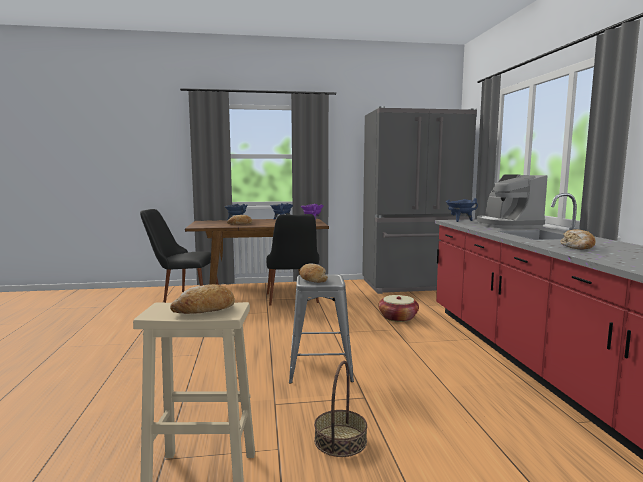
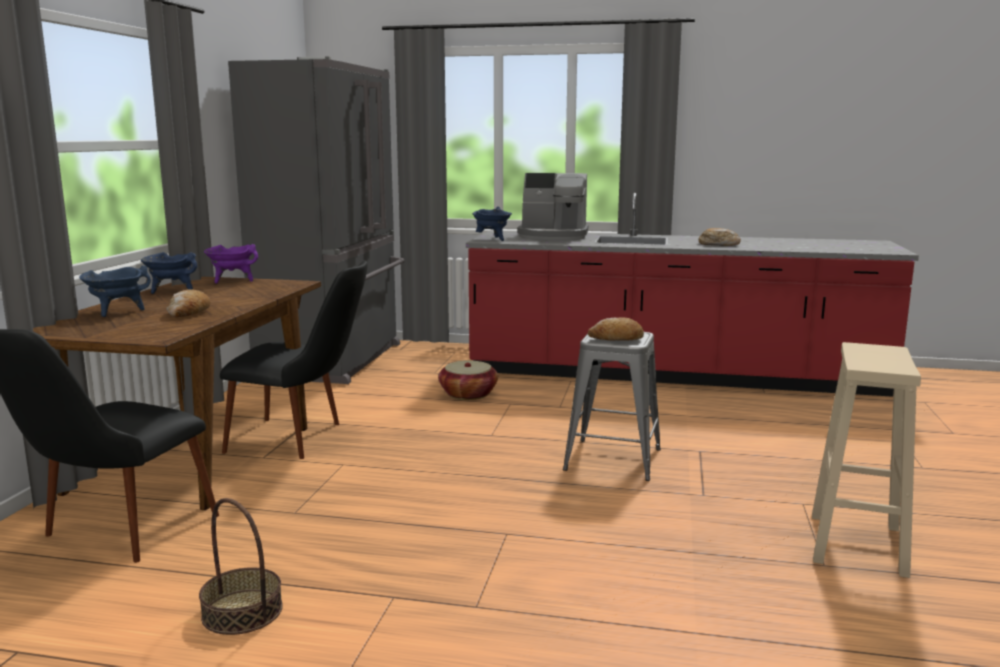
camera: 70 degrees left, 5 degrees up
(204, 310) = (878, 354): bread -> none
(340, 440) = (788, 474): basket -> basket (242, 611)

